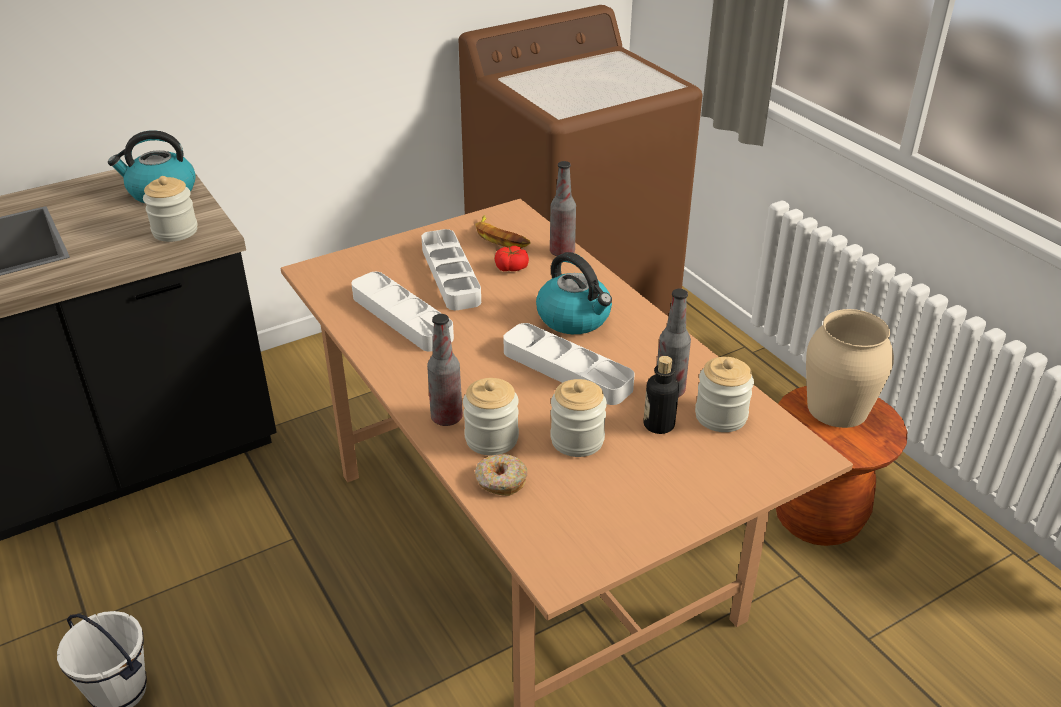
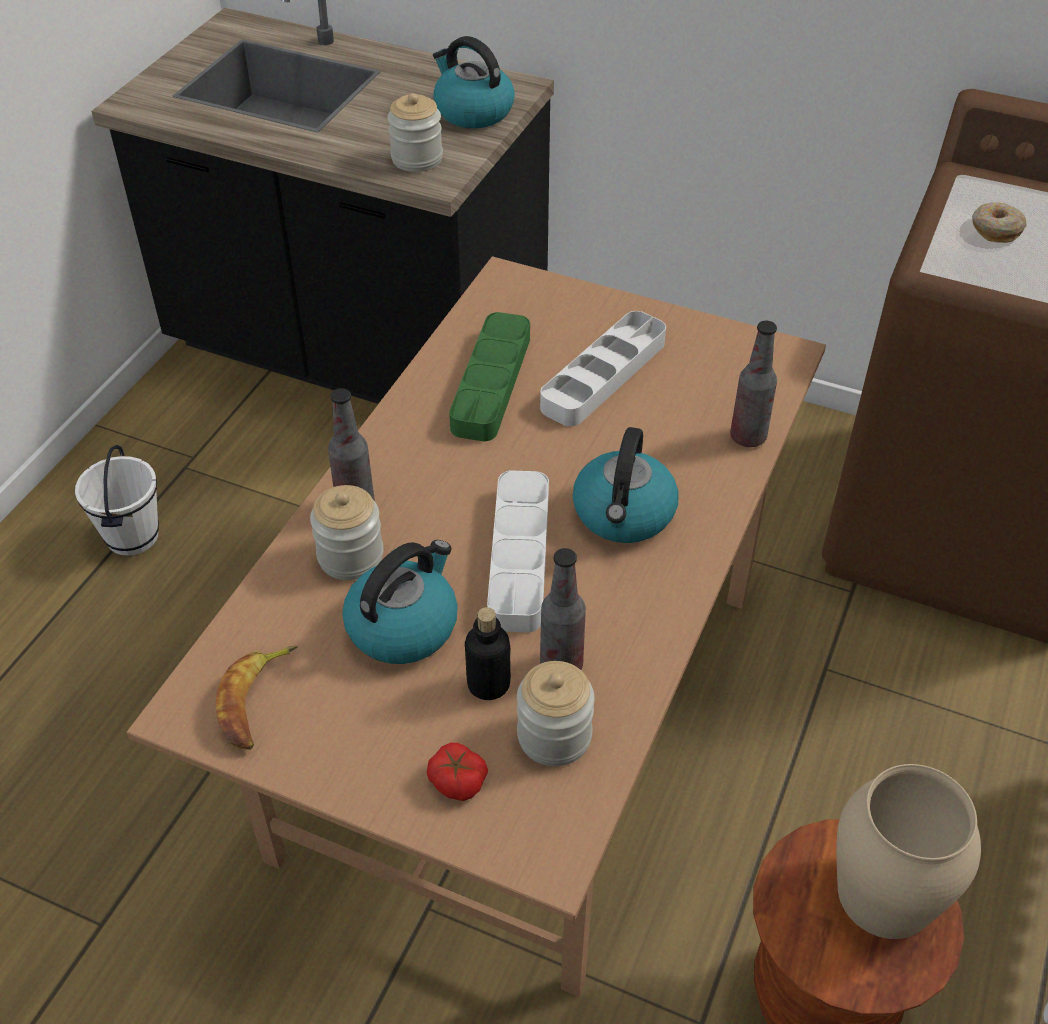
camera: 55 degrees right, 10 degrees up
(402, 317) = (491, 382): white tray -> green tray
(500, 481) = (289, 598): donut -> donut (995, 230)
(501, 237) = (720, 373): banana -> banana (257, 701)
(511, 267) = (670, 412): tomato -> tomato (457, 781)
(577, 440) = (403, 625): jar -> kettle

